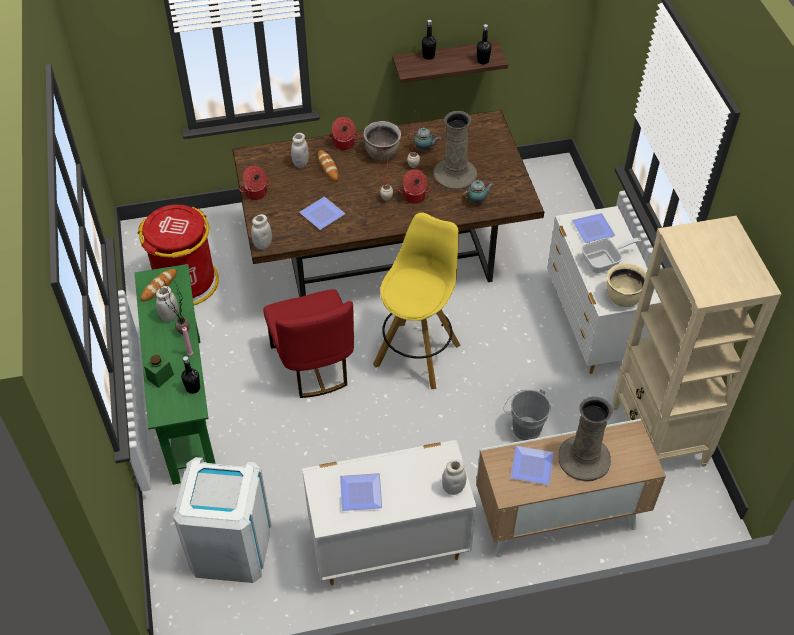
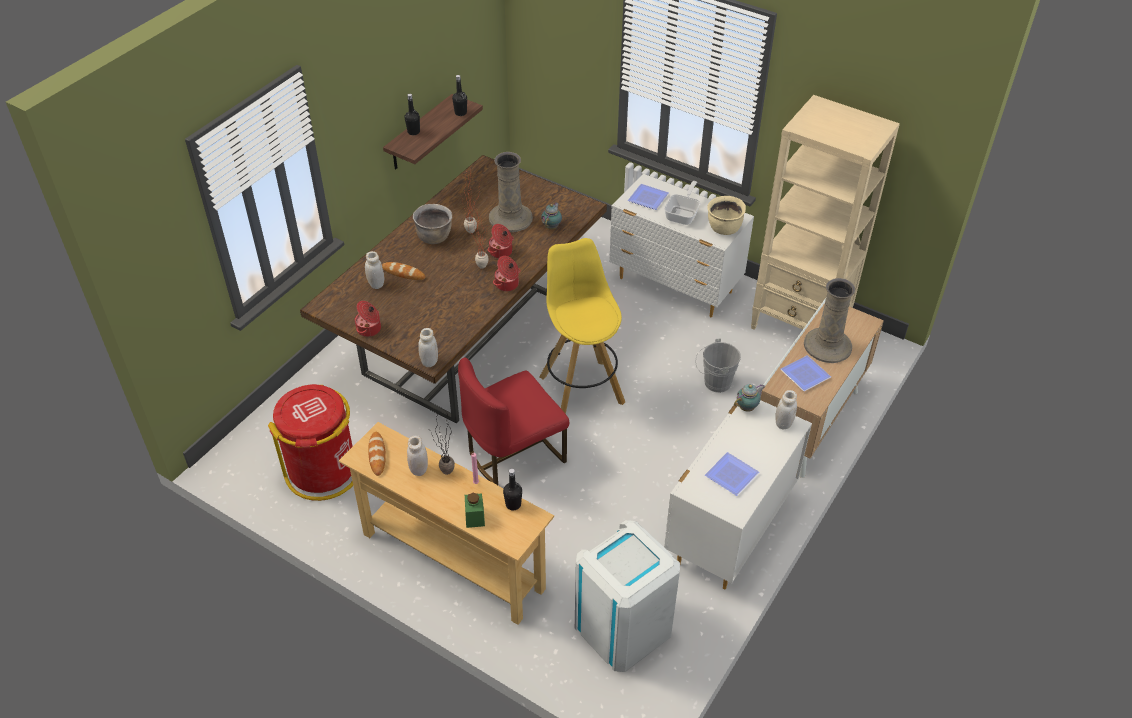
camera: 45 degrees left, 5 degrees down
(186, 407) = (452, 562): green console table -> beige console table
(313, 364) = (514, 453): red chair -> red chair turned 120 degrees clockwise
(320, 214) = (446, 310): plate -> none
(344, 144) = (393, 249): cooking pot -> cooking pot (507, 284)
(424, 149) = (462, 215): teapot -> teapot (747, 407)

